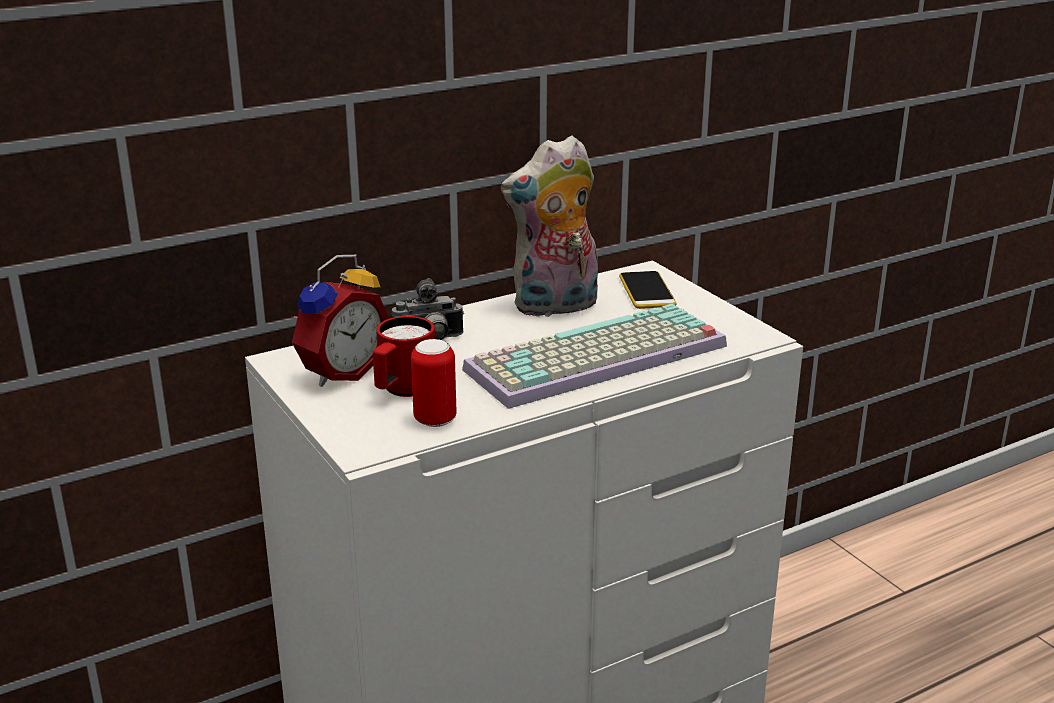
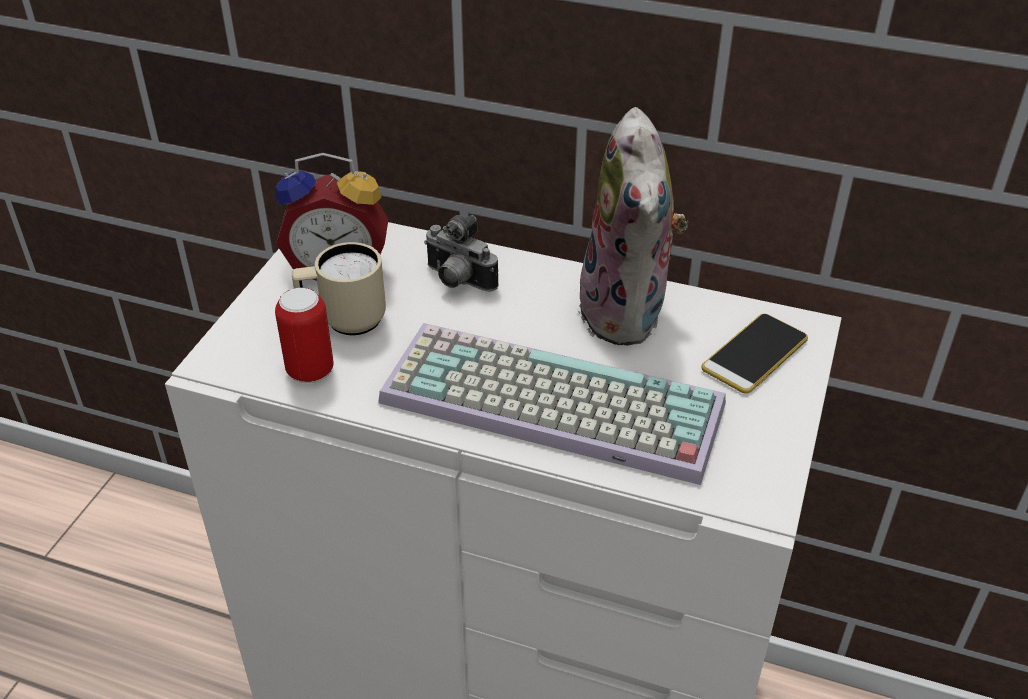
camera: 50 degrees right, 15 degrees up
(402, 391) = (343, 321): red mug -> beige mug
(555, 307) = (629, 314): plush toy -> plush toy turned 120 degrees counterclockwise

